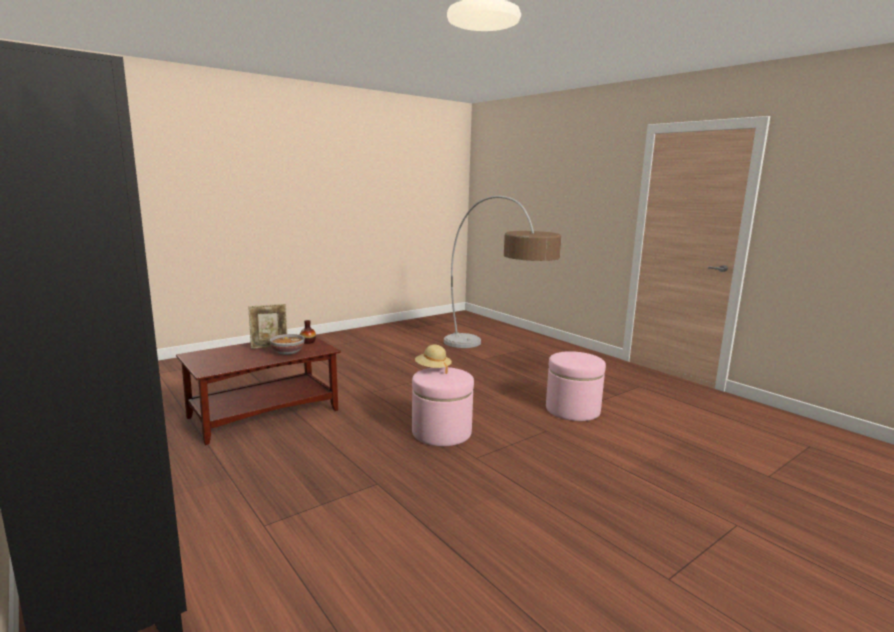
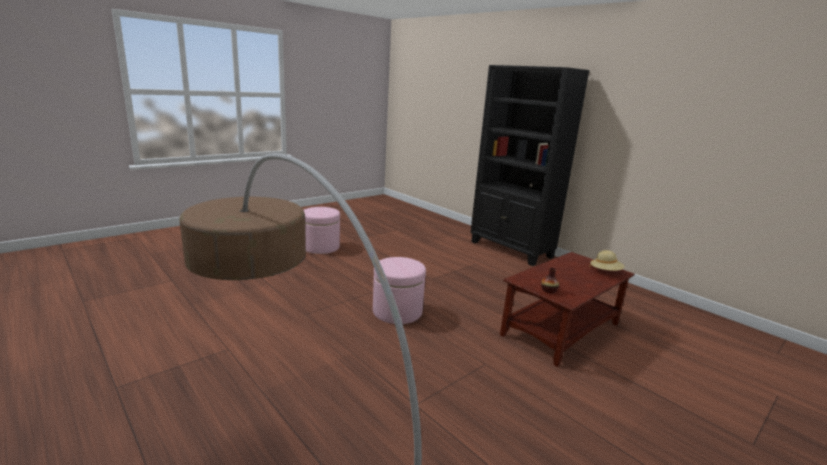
camera: 175 degrees right, 5 degrees up
(269, 346) = (575, 283): picture frame -> none
(287, 352) = (546, 275): bowl -> none
(433, 369) = (409, 270): beige hat -> beige hat (605, 272)
(572, 410) = (259, 339): pink ottoman -> pink ottoman (320, 247)

